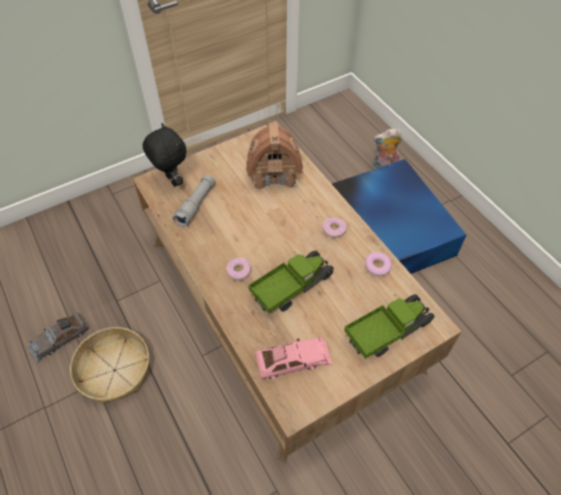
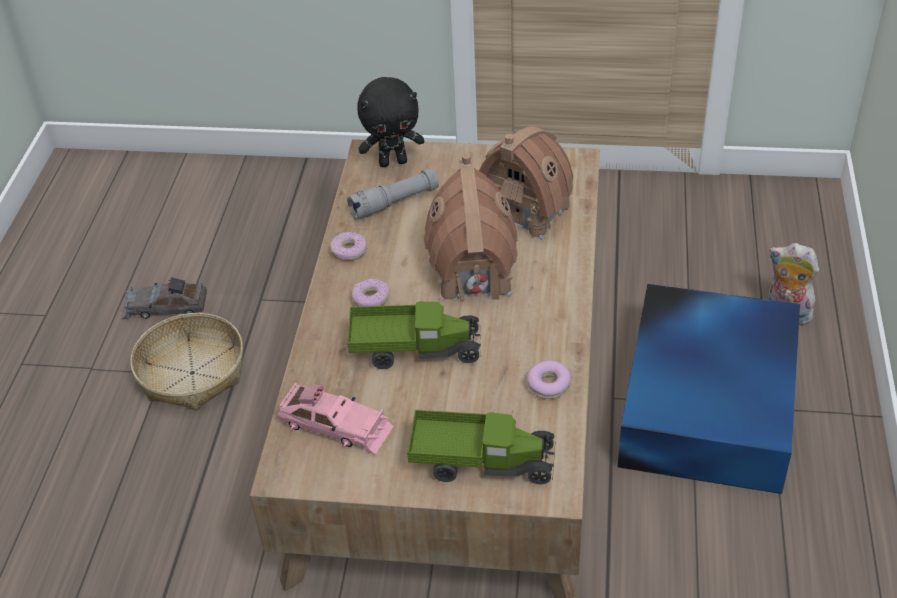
camera: 40 degrees right, 10 degrees down
(171, 180) = (393, 162): black plush toy -> black plush toy turned 75 degrees clockwise
(280, 226) = (473, 274): none -> toy house
(334, 230) = (537, 314): donut -> donut (349, 251)

